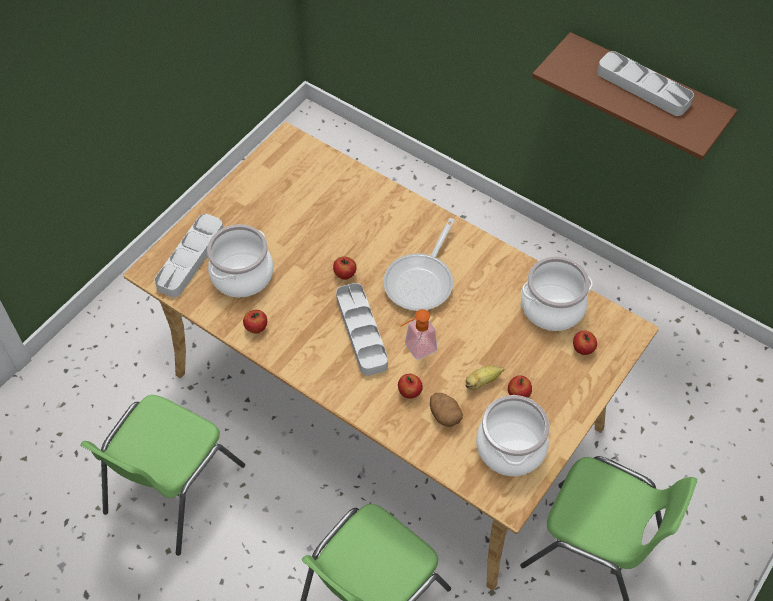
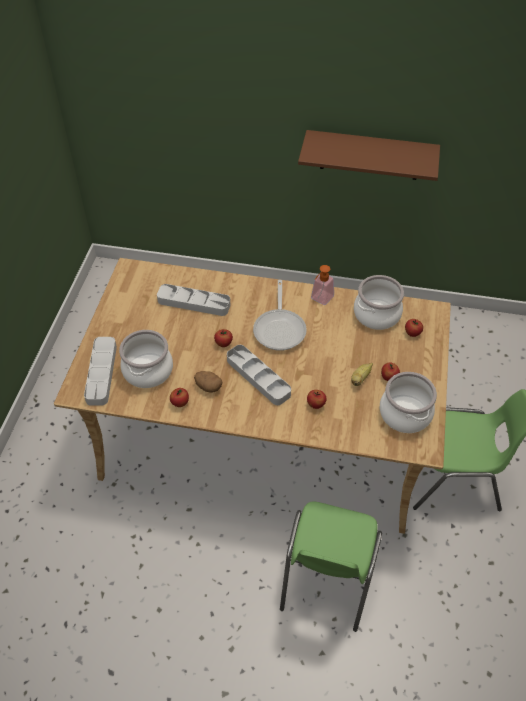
camera: 25 degrees left, 5 degrees down
(171, 489) = (138, 563): green chair -> none
(415, 349) = (303, 374): soap dispenser -> soap dispenser (320, 300)
(444, 415) = (348, 410): potato -> potato (208, 386)
(643, 87) = (374, 149): grey tray -> grey tray (194, 303)

